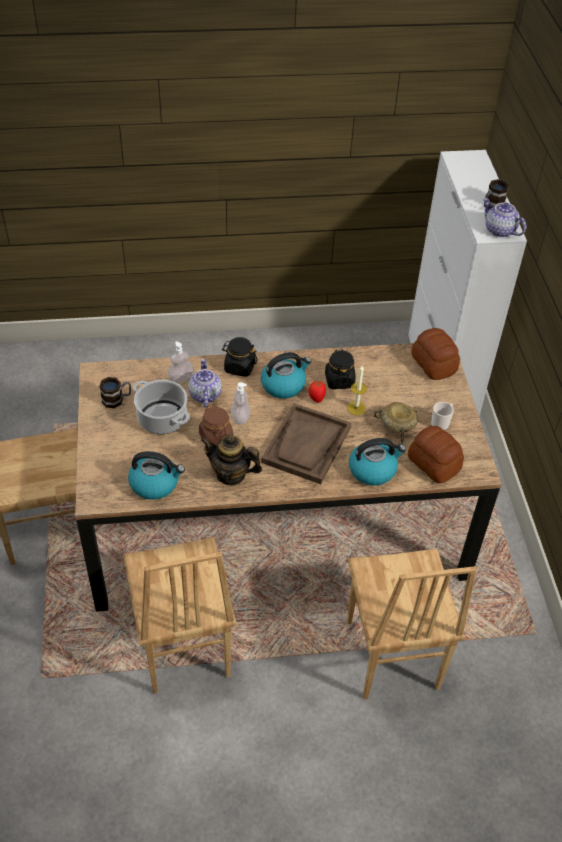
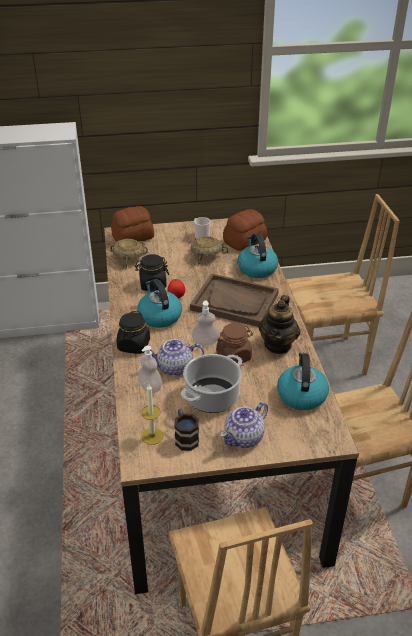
camera: 90 degrees left, 10 degrees down
(356, 408) = (187, 276): candle -> candle (152, 436)
(387, 361) = (128, 259): none -> beige bowl
(492, 205) = (24, 131): mug -> none
(499, 230) = (60, 130): teapot -> teapot (244, 438)

